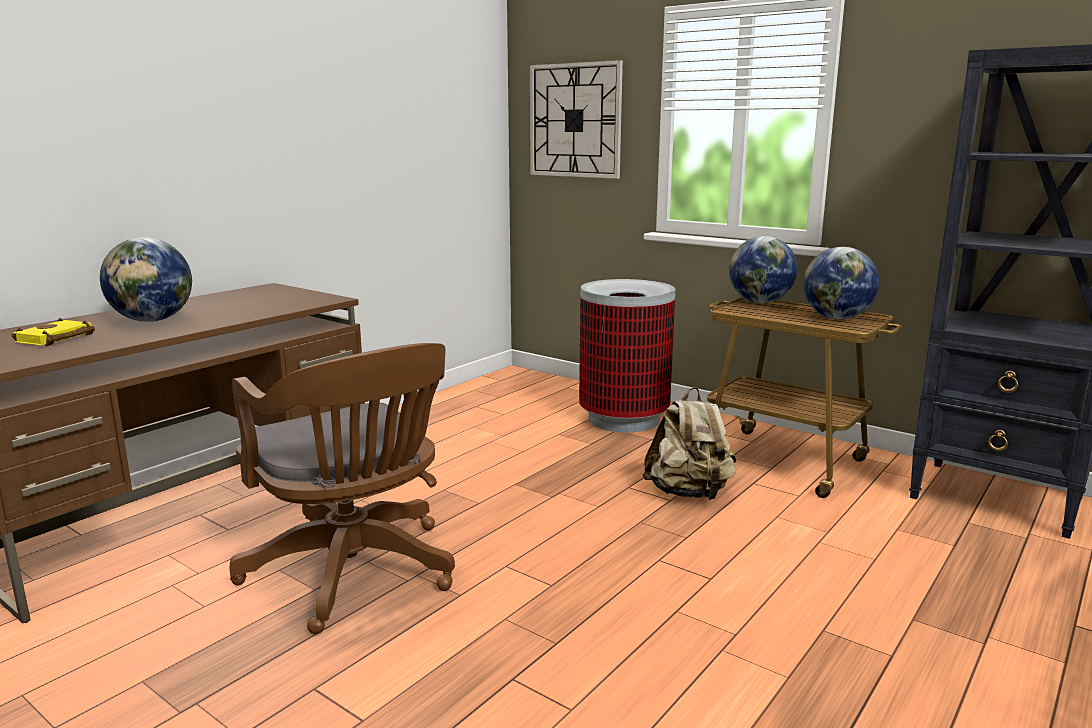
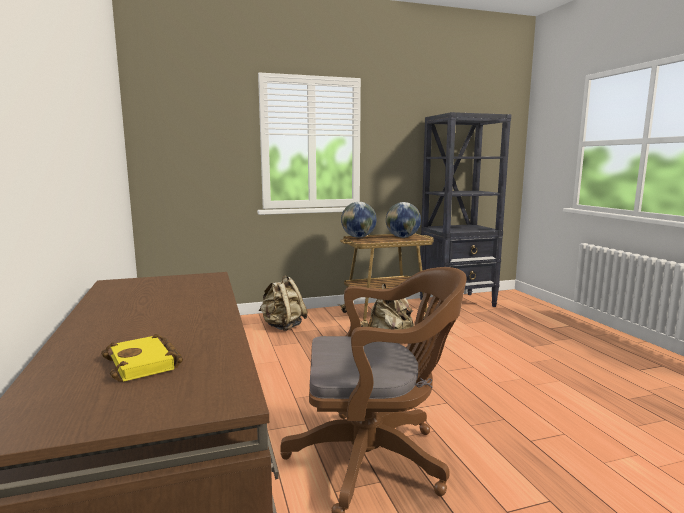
camera: 55 degrees left, 5 degrees down
(153, 320) = (154, 323): globe -> none
(575, 120) = (192, 139): wall clock -> none
(623, 419) = (283, 327): trash can -> beige backpack

